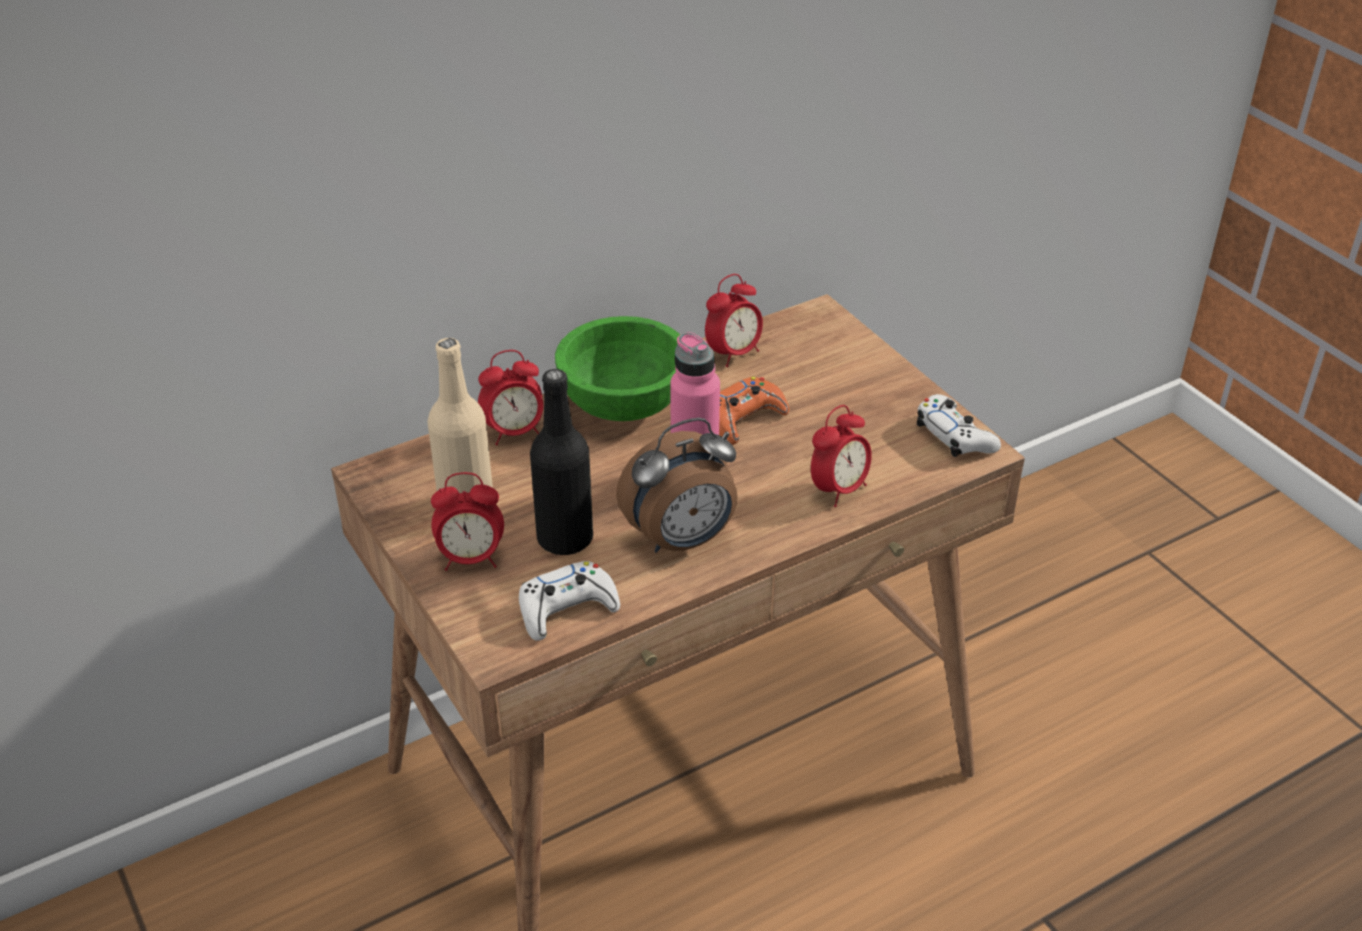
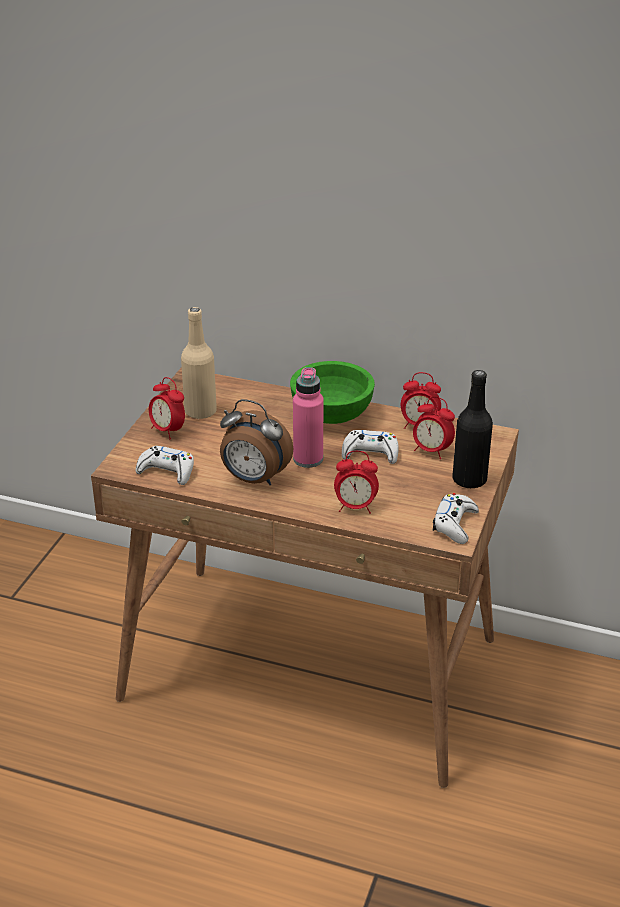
camera: 50 degrees right, 5 degrees down
(514, 432) = (267, 397): alarm clock -> alarm clock (431, 451)
(565, 538) = (212, 447): black bottle -> black bottle (469, 480)
(743, 419) = (370, 453): orange game controller -> white game controller

